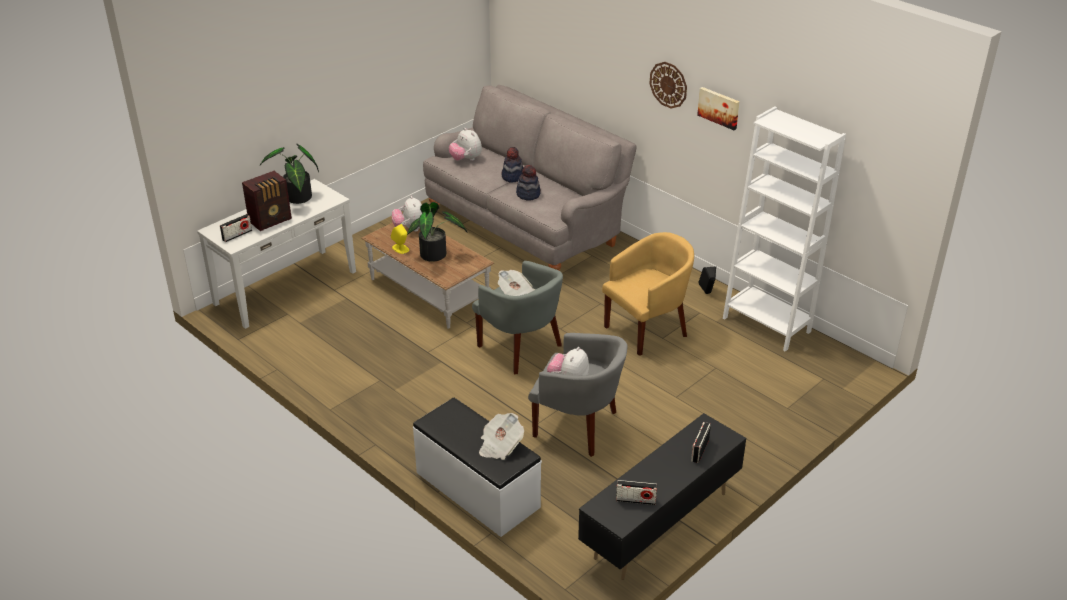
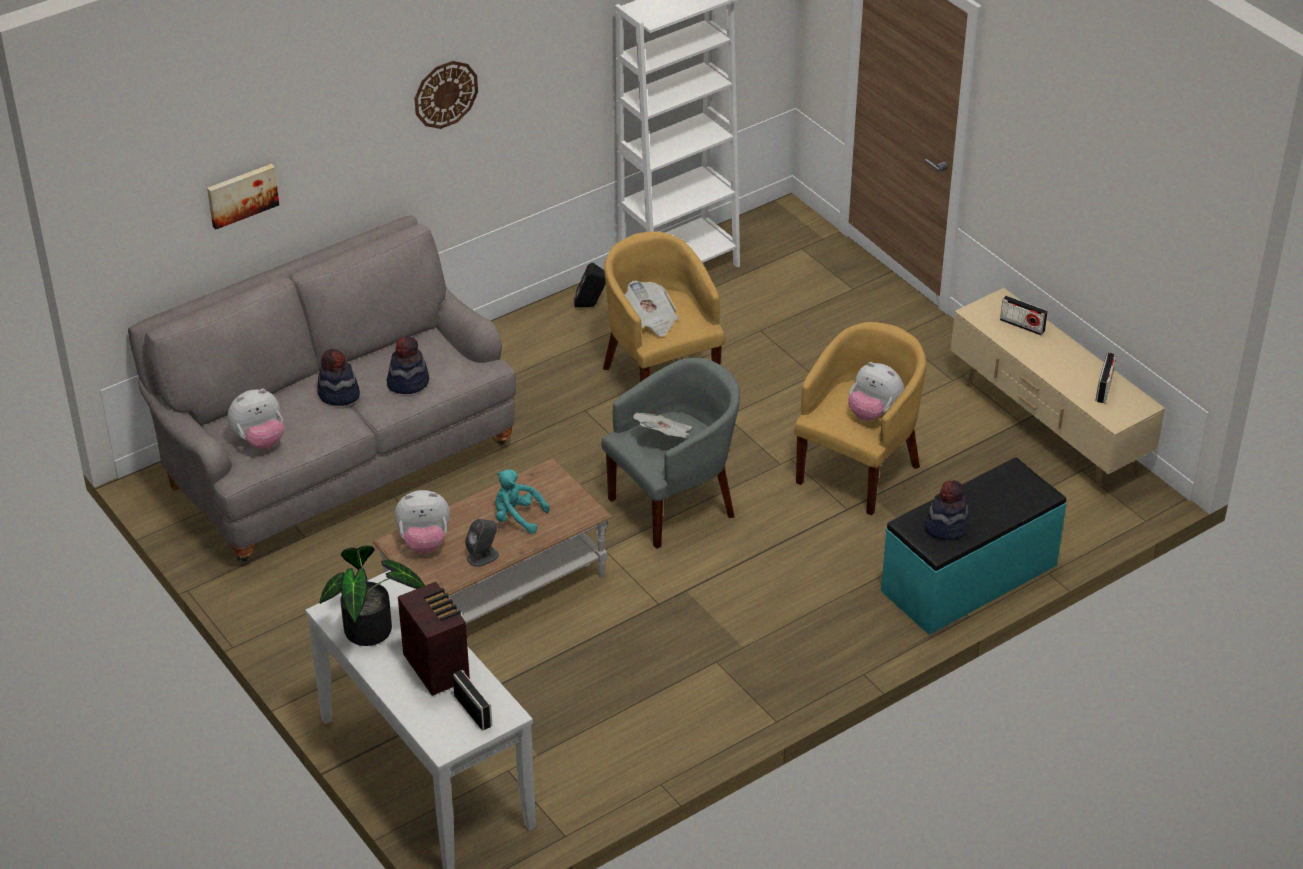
camera: 80 degrees left, 5 degrees up
(400, 249) = (483, 556): yellow speaker -> grey speaker
(436, 255) = (517, 517): potted plant -> turquoise plush toy
(453, 424) = (946, 526): none -> hat
(476, 490) = (970, 579): white bench -> turquoise bench
(500, 446) = (994, 488): newspaper -> newspaper (651, 320)
(578, 427) = (858, 470): grey armchair -> yellow armchair
(659, 525) = (1047, 429): black tv stand -> beige tv stand
(719, 107) = (528, 66): picture -> picture (242, 195)

